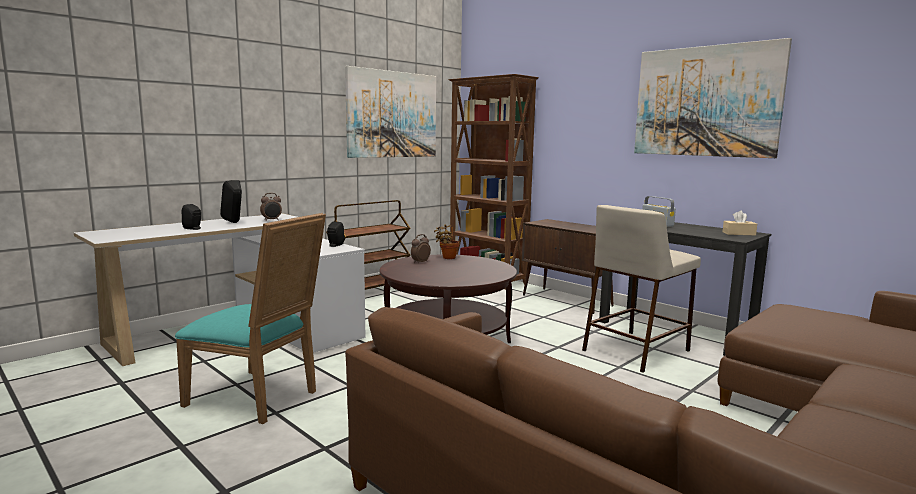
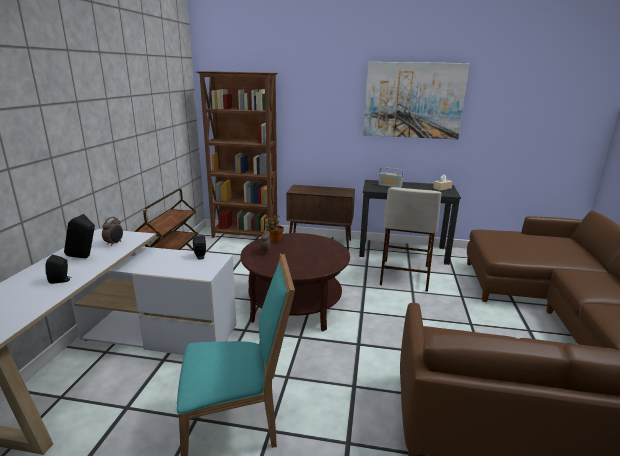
camera: 35 degrees left, 10 degrees up
(392, 114) = (157, 109): picture -> none

